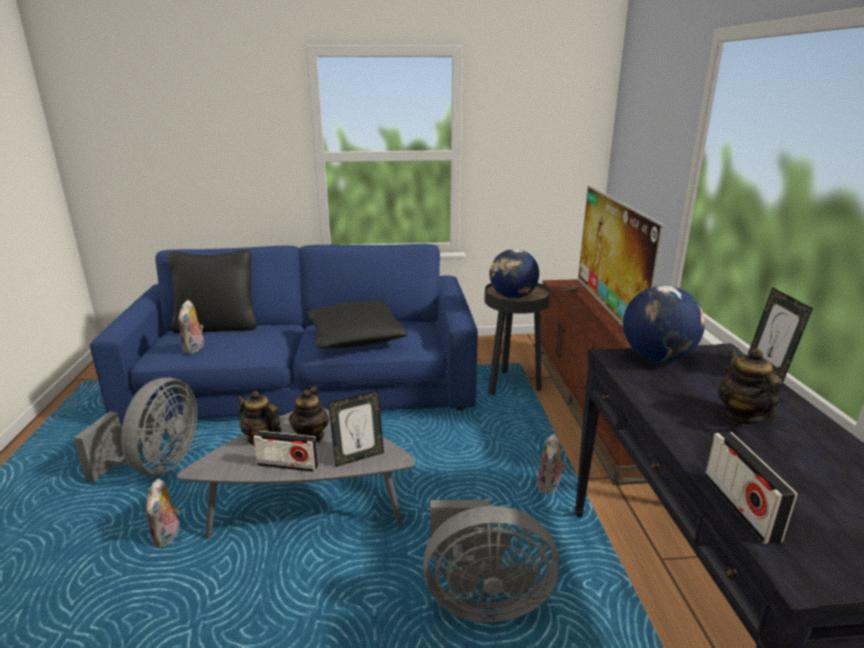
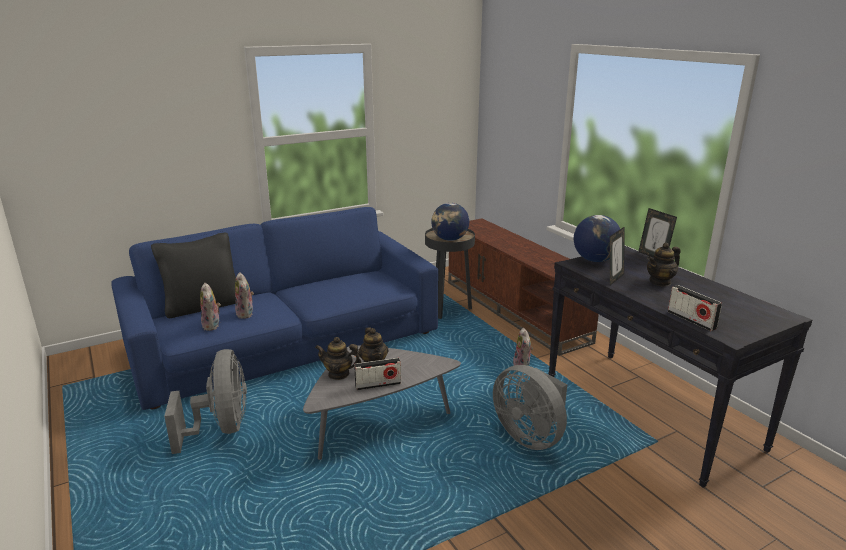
camera: 25 degrees left, 0 degrees up
(168, 537) = (287, 468): plush toy -> plush toy (246, 314)
(355, 338) = (340, 292): black pillow -> none
(358, 457) = (421, 368): picture frame -> picture frame (614, 279)
(481, 600) = (530, 436): grey fan -> grey fan turned 75 degrees clockwise
(607, 319) = (518, 245): television -> none
(741, 416) = (660, 282): teapot -> teapot turned 90 degrees counterclockwise

